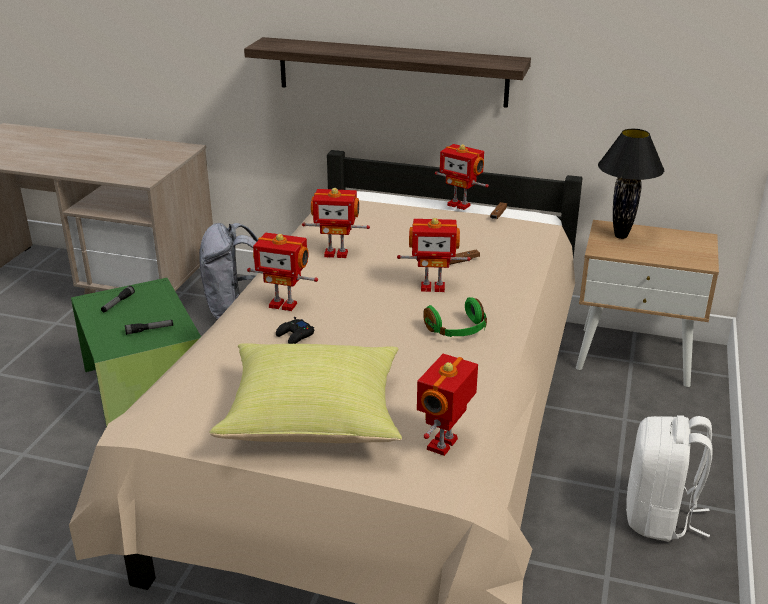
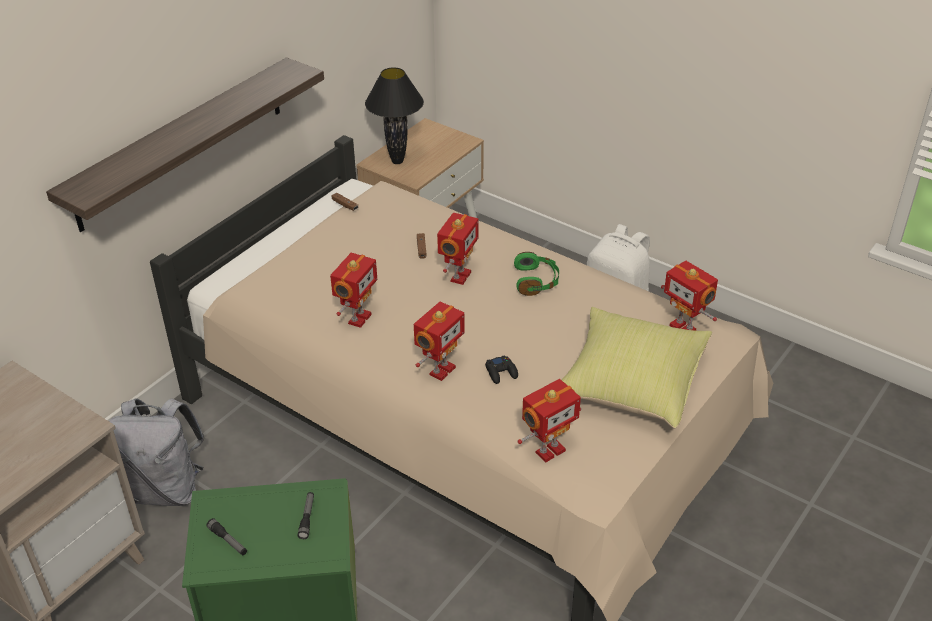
camera: 70 degrees left, 10 degrees up
(459, 205) = (307, 221): toy robot -> toy robot (549, 450)

